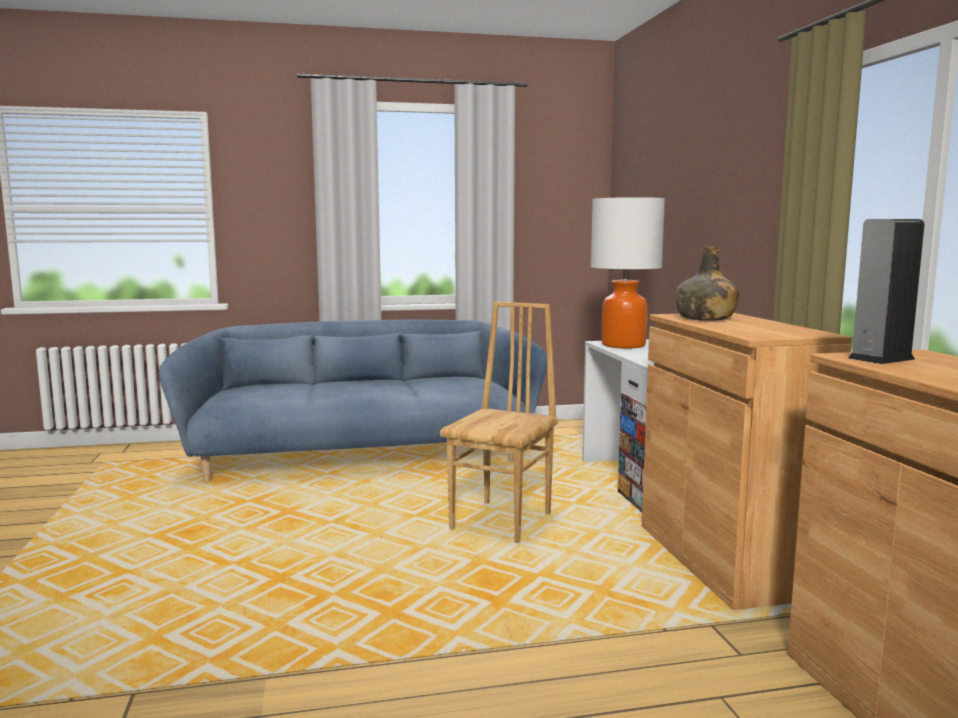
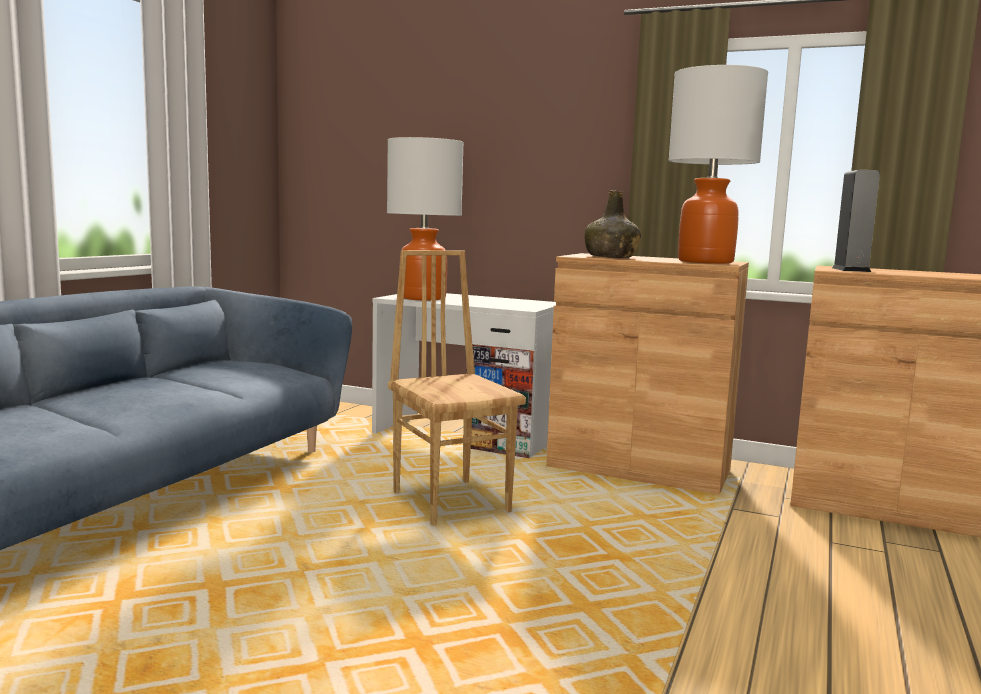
camera: 55 degrees left, 0 degrees up
(769, 331) = (706, 262): none -> table lamp

